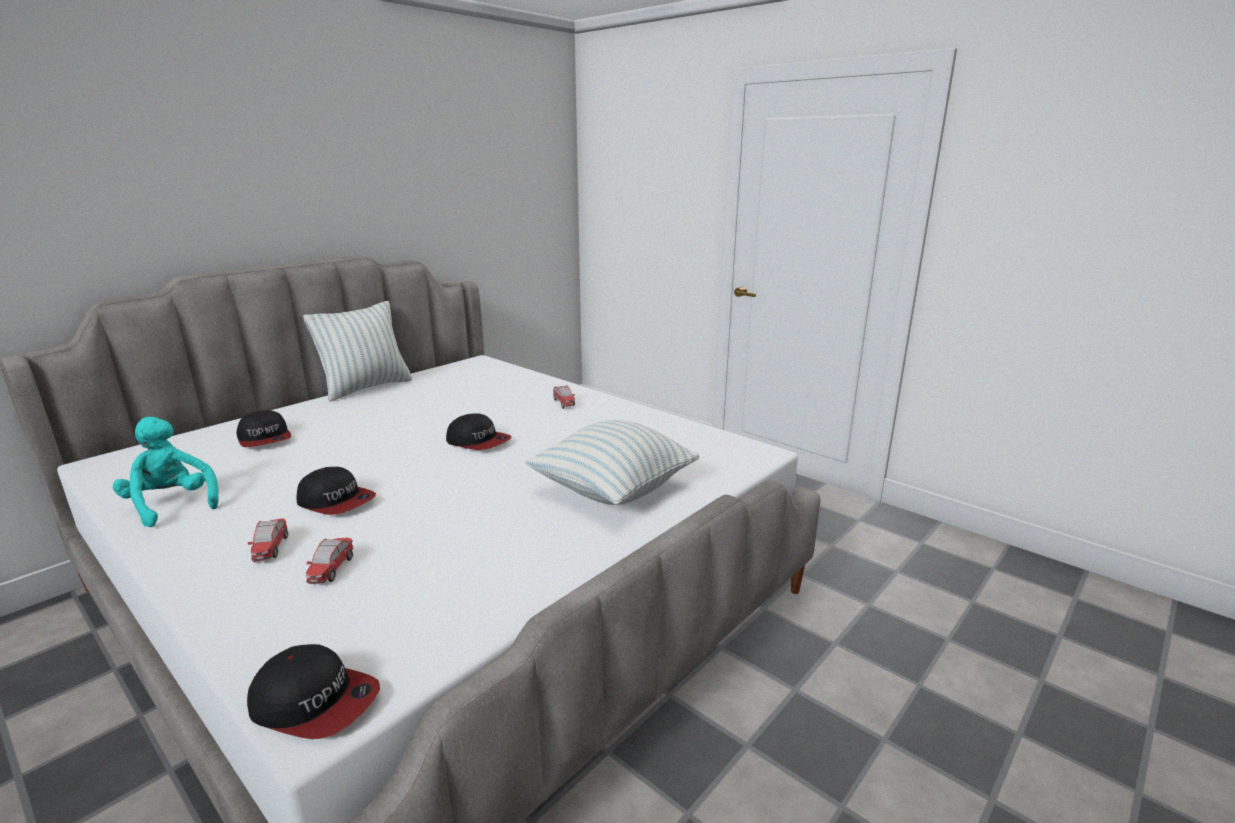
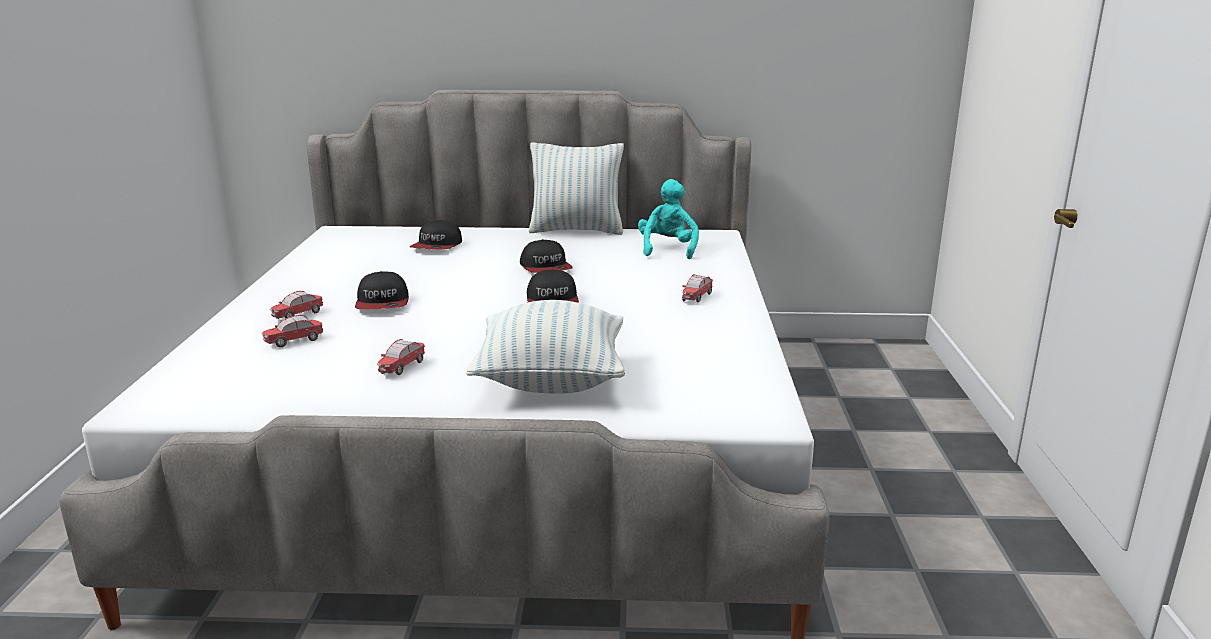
camera: 50 degrees right, 0 degrees up
(172, 505) = (315, 269): turquoise plush toy -> turquoise plush toy (667, 249)
(315, 702) = (154, 399): cap -> cap (546, 268)
(490, 537) = (402, 367): none -> toy car

